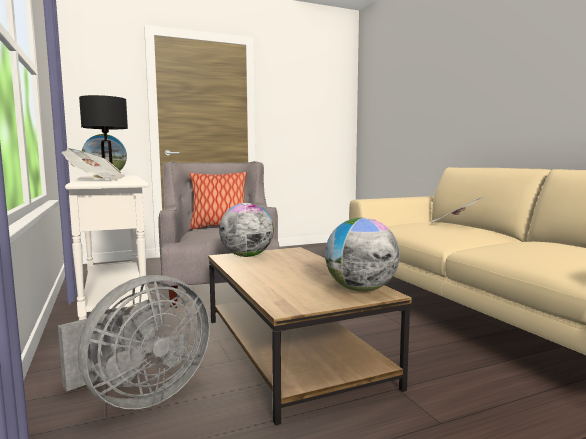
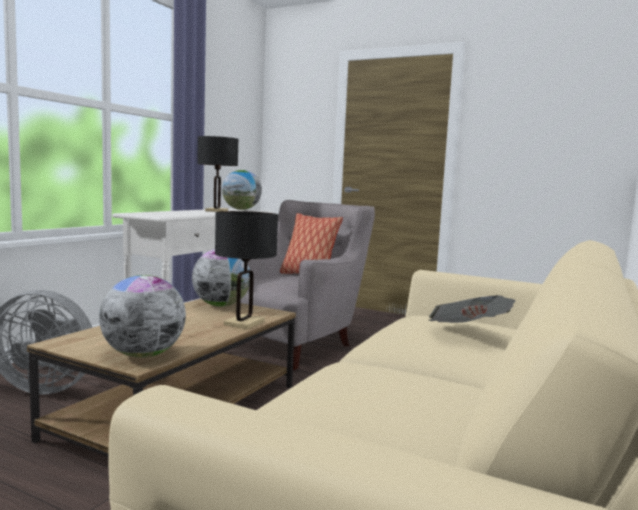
camera: 50 degrees right, 0 degrees up
(95, 180) = (168, 212): newspaper -> none
(309, 259) = (244, 323): none -> black table lamp

